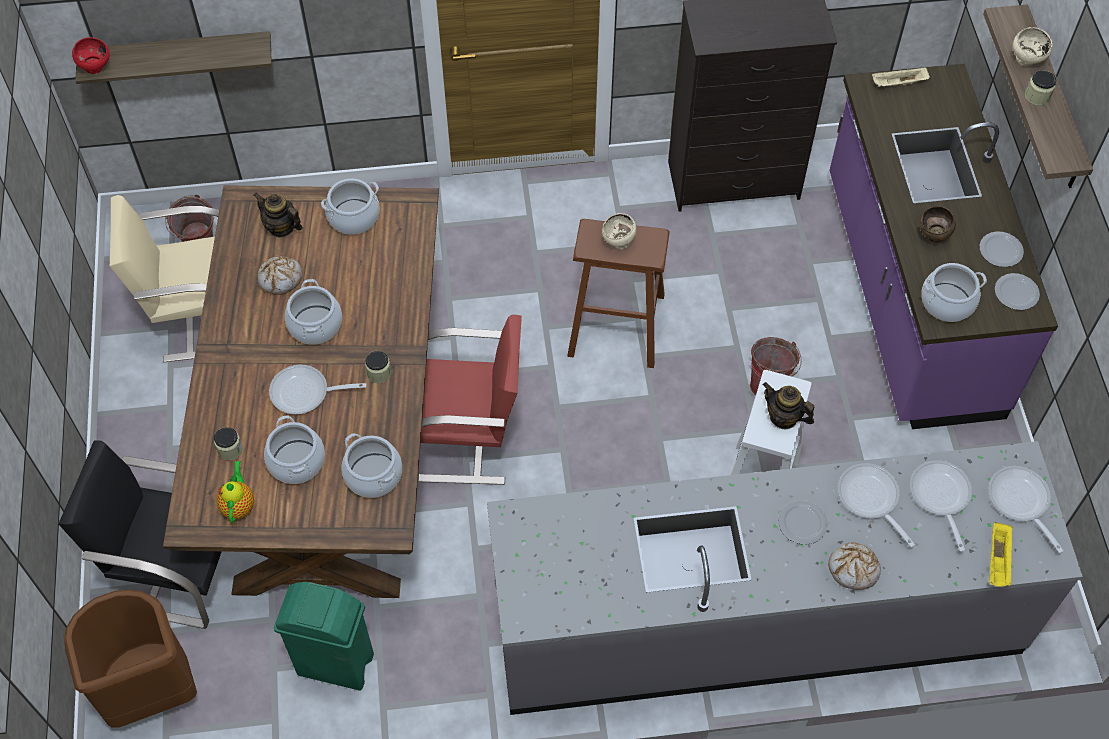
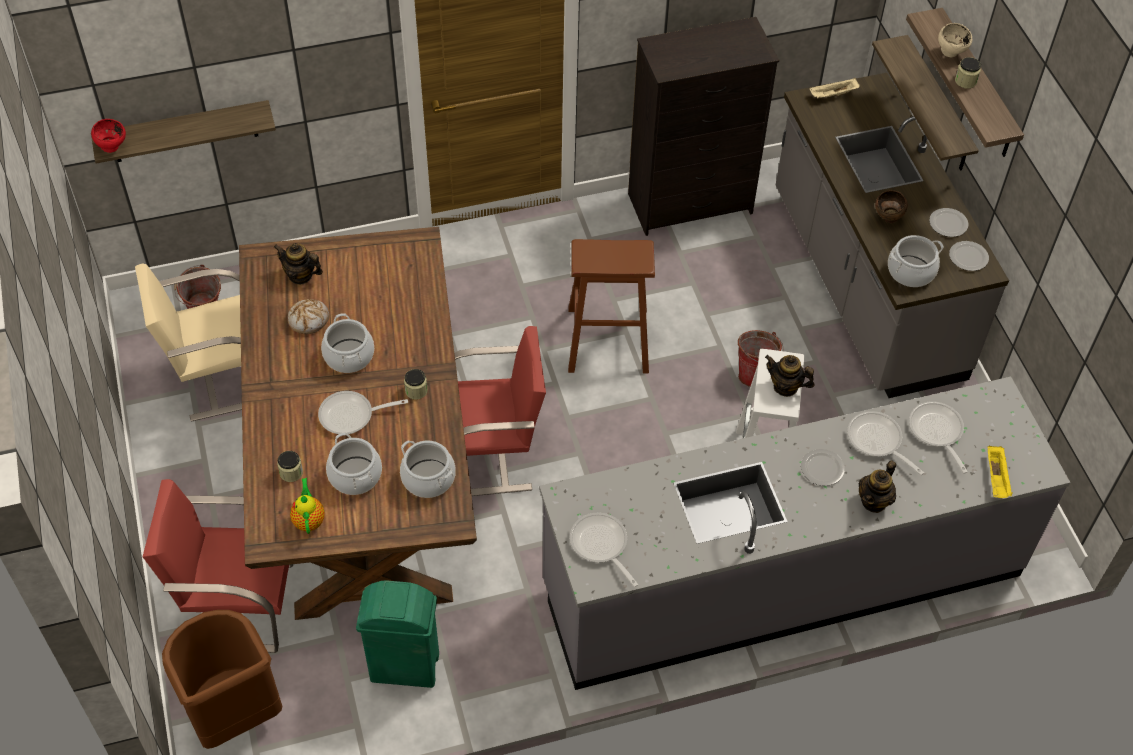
camera: 10 degrees left, 5 degrees down
(178, 568) = (240, 603): black chair -> red chair
(354, 217) = (366, 259): cooking pot -> none
(618, 243) = (610, 256): beige bowl -> none
(853, 569) = (874, 501): bread -> teapot
(909, 295) = (864, 285): purple counter -> grey counter
(1010, 114) = (937, 106): none -> shelf
(1020, 502) = (1006, 428): frying pan -> frying pan (601, 546)

